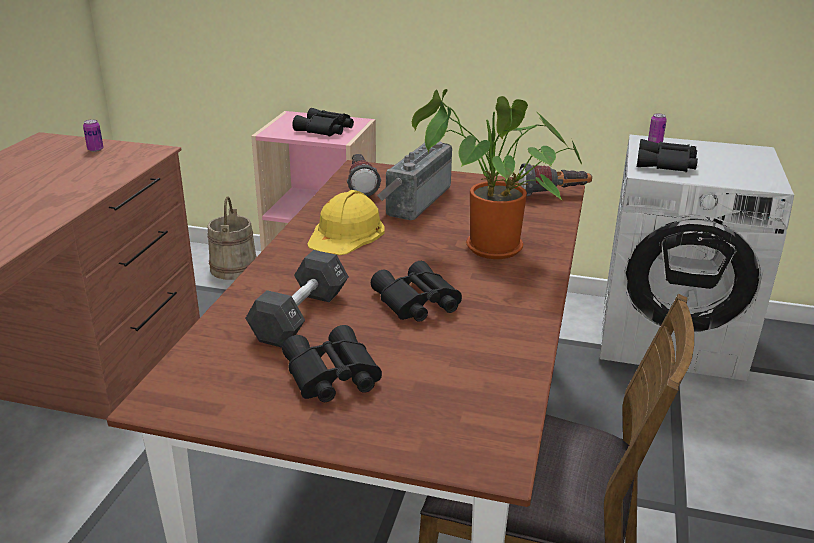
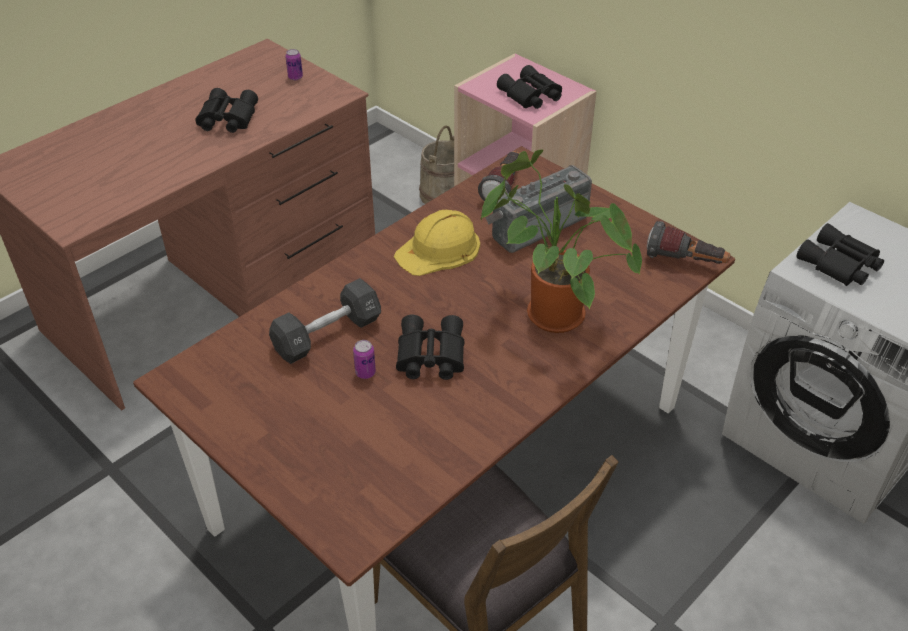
camera: 30 degrees right, 15 degrees up
(330, 376) = (302, 407): black binoculars -> black binoculars (226, 119)
(655, 142) = (866, 224): can -> can (365, 373)

